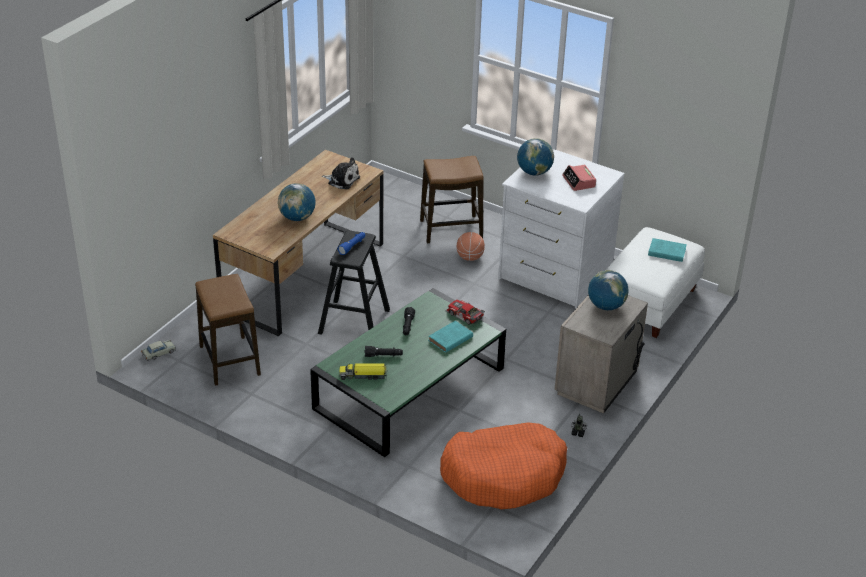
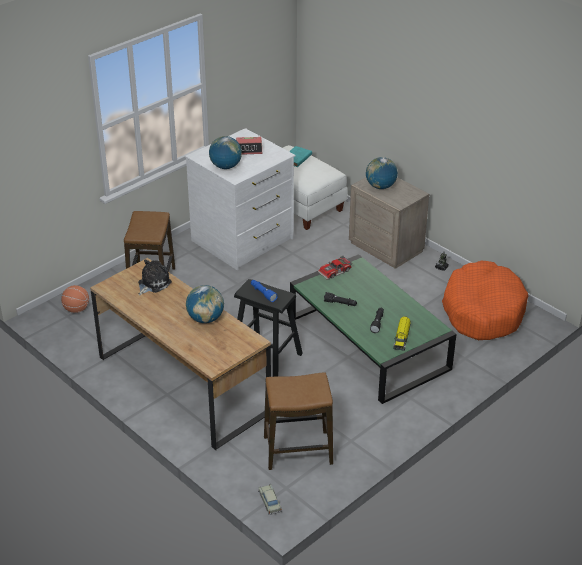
camera: 75 degrees left, 0 degrees up
(449, 339) = (365, 284): turquoise book -> none
(470, 257) = (199, 280): basketball -> basketball (76, 309)

